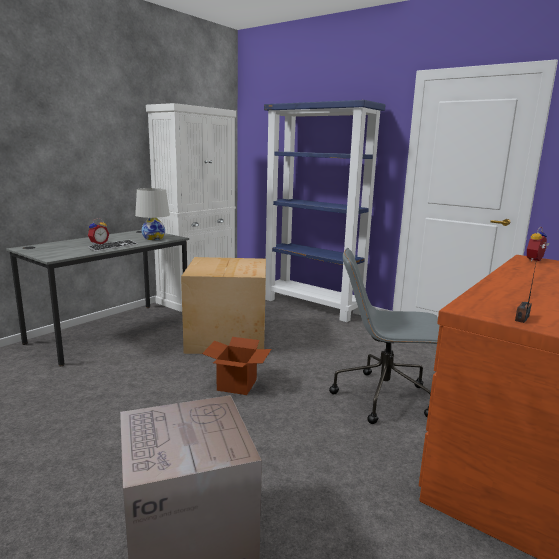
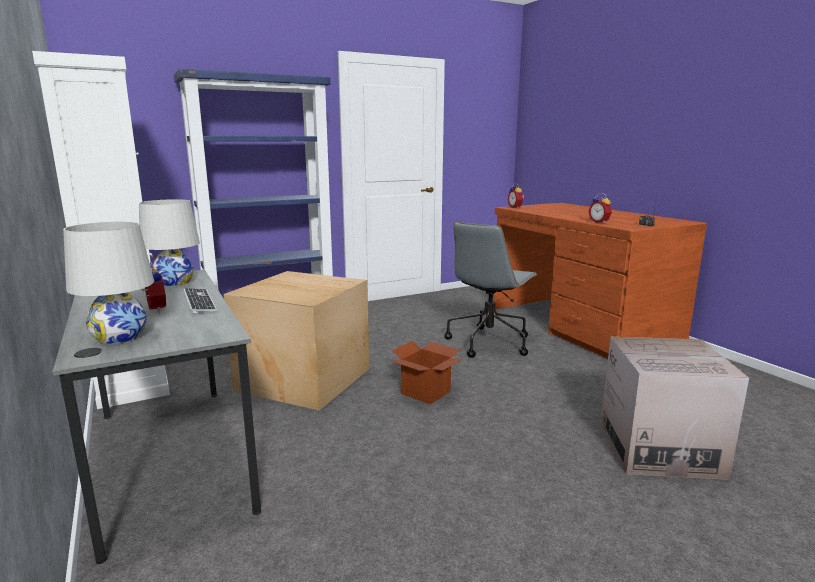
camera: 65 degrees left, 0 degrees up
(49, 247) = (119, 336): none -> white table lamp
(489, 295) = (600, 222): none -> alarm clock

